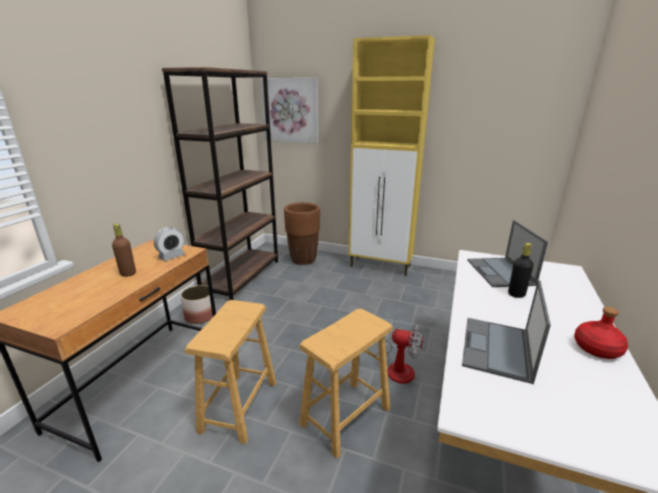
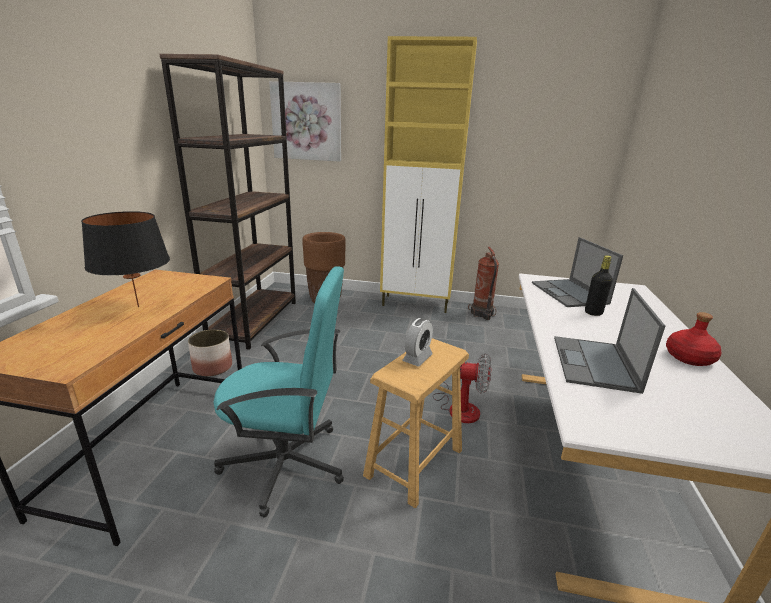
camera: 10 degrees left, 0 degrees up
(128, 273) = (139, 307): brown bottle -> black table lamp
(172, 256) = (190, 287): alarm clock -> alarm clock (417, 358)
(239, 406) = (286, 463): brown stool -> turquoise office chair
(438, 278) = (481, 313): none -> fire extinguisher

